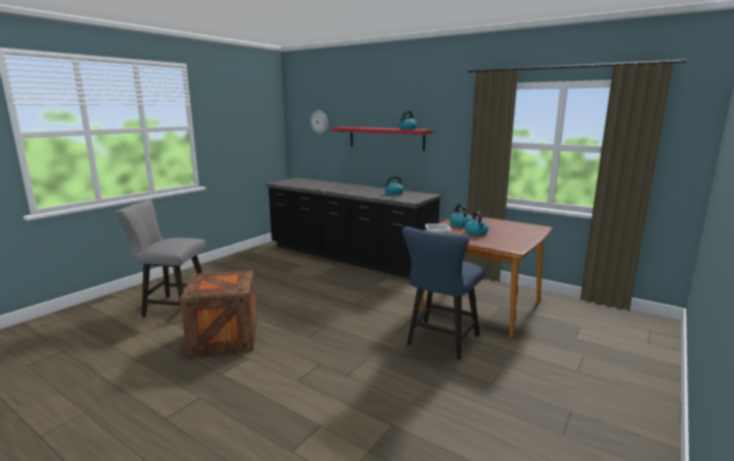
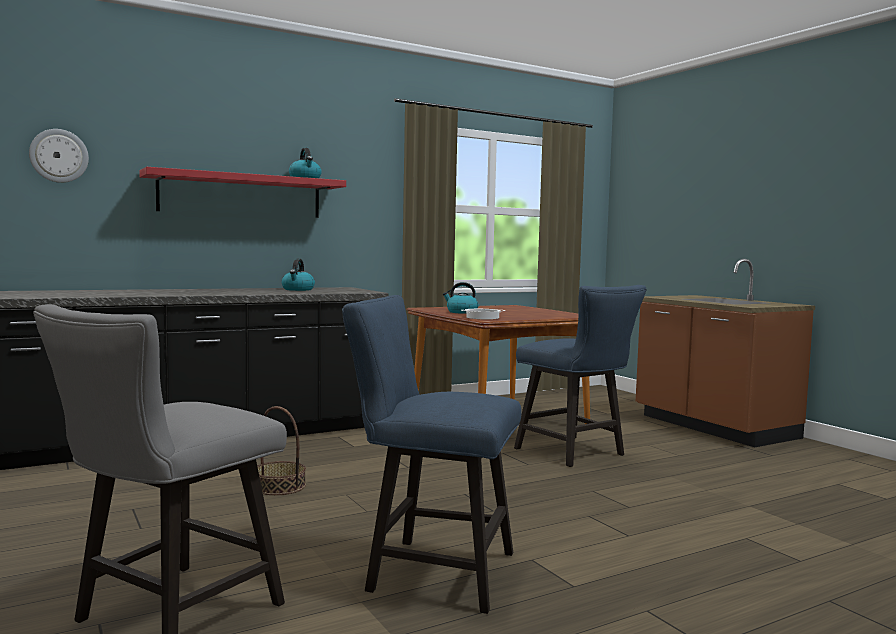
camera: 65 degrees left, 10 degrees down
(224, 338) = (430, 571): crate -> blue chair
(301, 287) = (279, 486): none -> basket
(476, 233) = (508, 314): kettle -> none
(620, 393) = (713, 427): none -> brown counter

